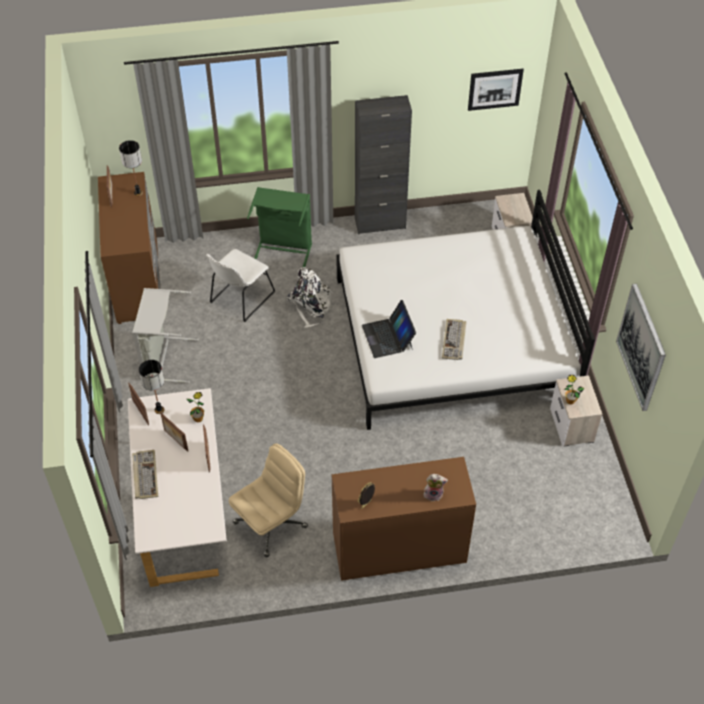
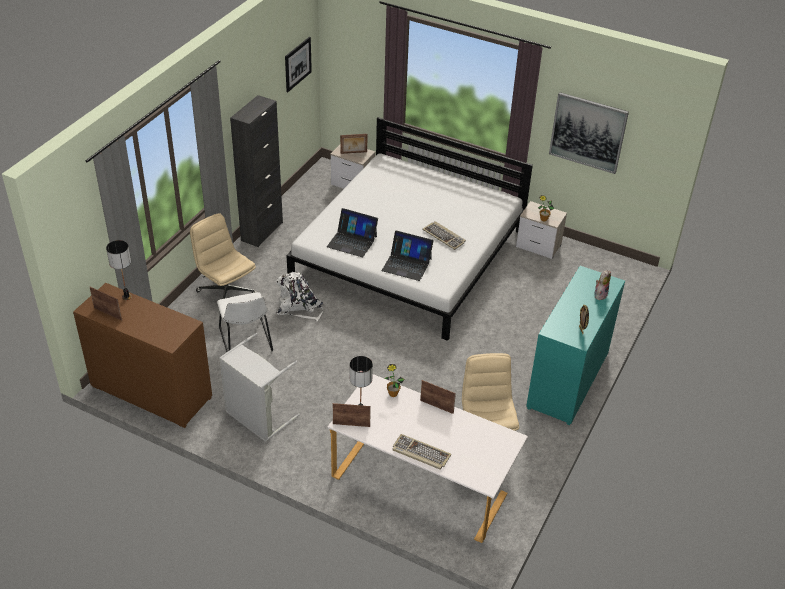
camera: 55 degrees left, 10 degrees down
(175, 440) = (402, 418): picture frame -> picture frame (353, 153)
(283, 251) = (226, 293): green laundry basket -> beige office chair
(381, 283) = (352, 241): none -> laptop
(399, 549) = (568, 380): brown dresser -> turquoise dresser

